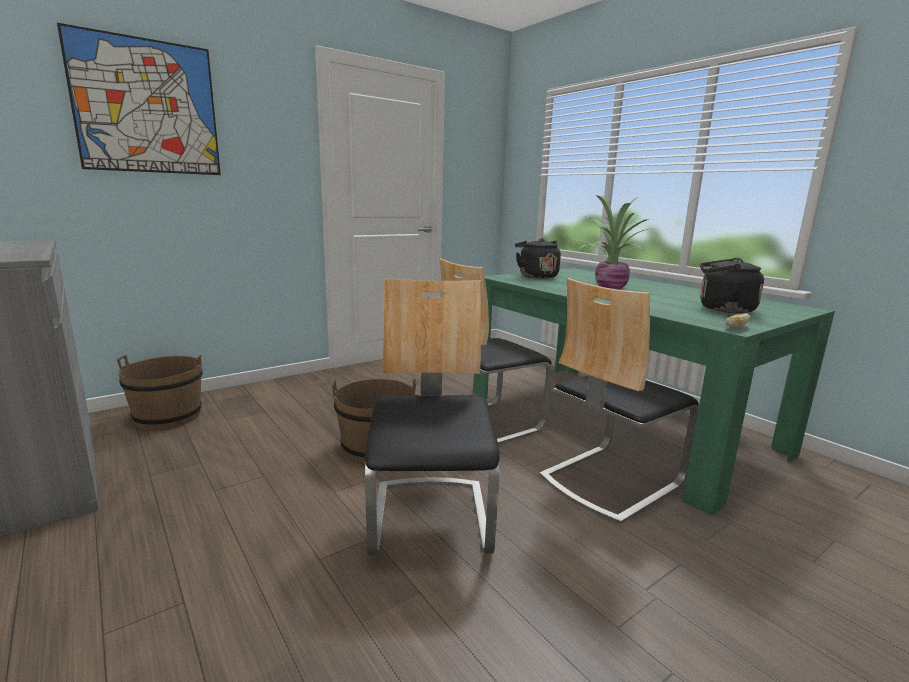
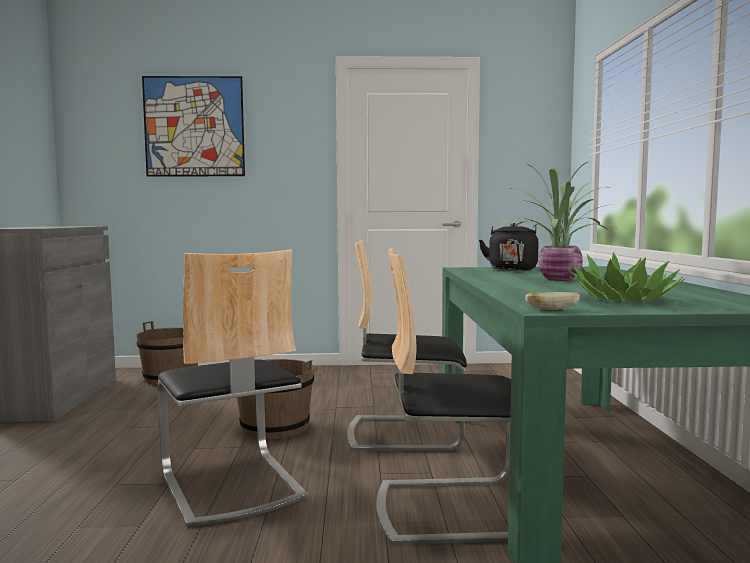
camera: 35 degrees right, 10 degrees down
(431, 518) = (230, 485): chair -> chair turned 120 degrees clockwise
(722, 309) = (623, 299): black kettle -> potted plant

